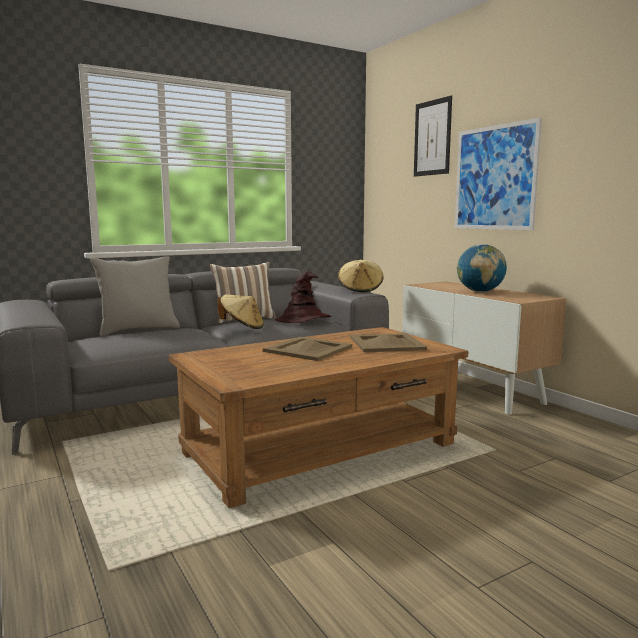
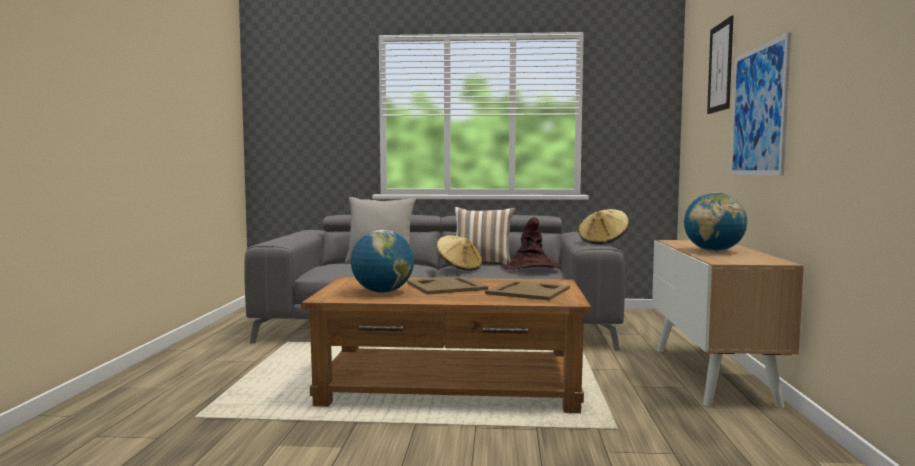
camera: 35 degrees right, 5 degrees down
(271, 366) = (382, 292): none -> globe

